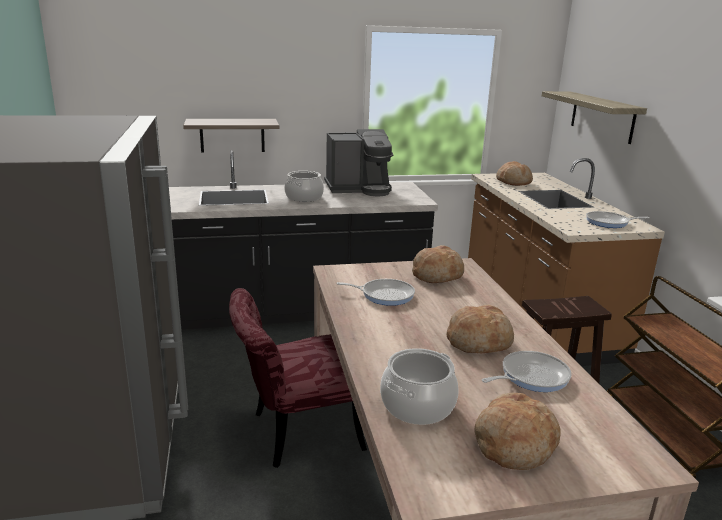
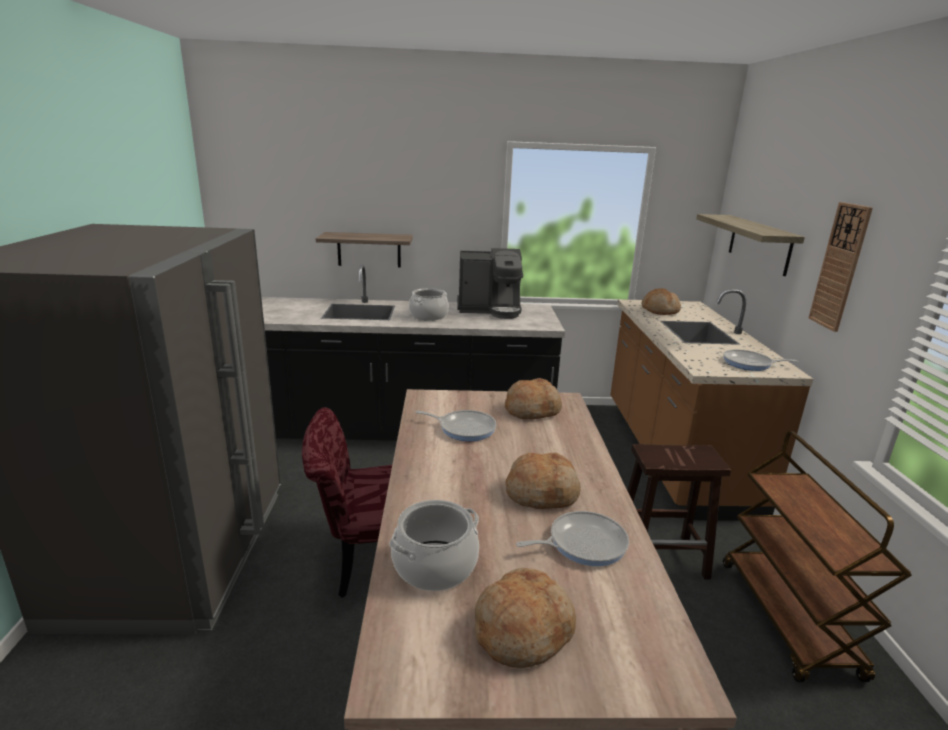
camera: 10 degrees right, 0 degrees up
(682, 133) = (840, 267): none -> wall clock

